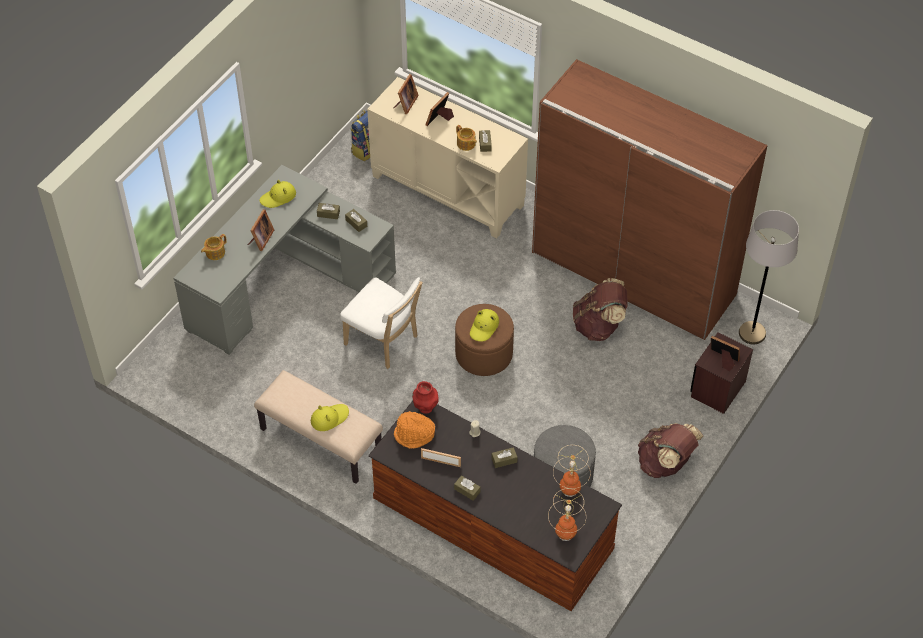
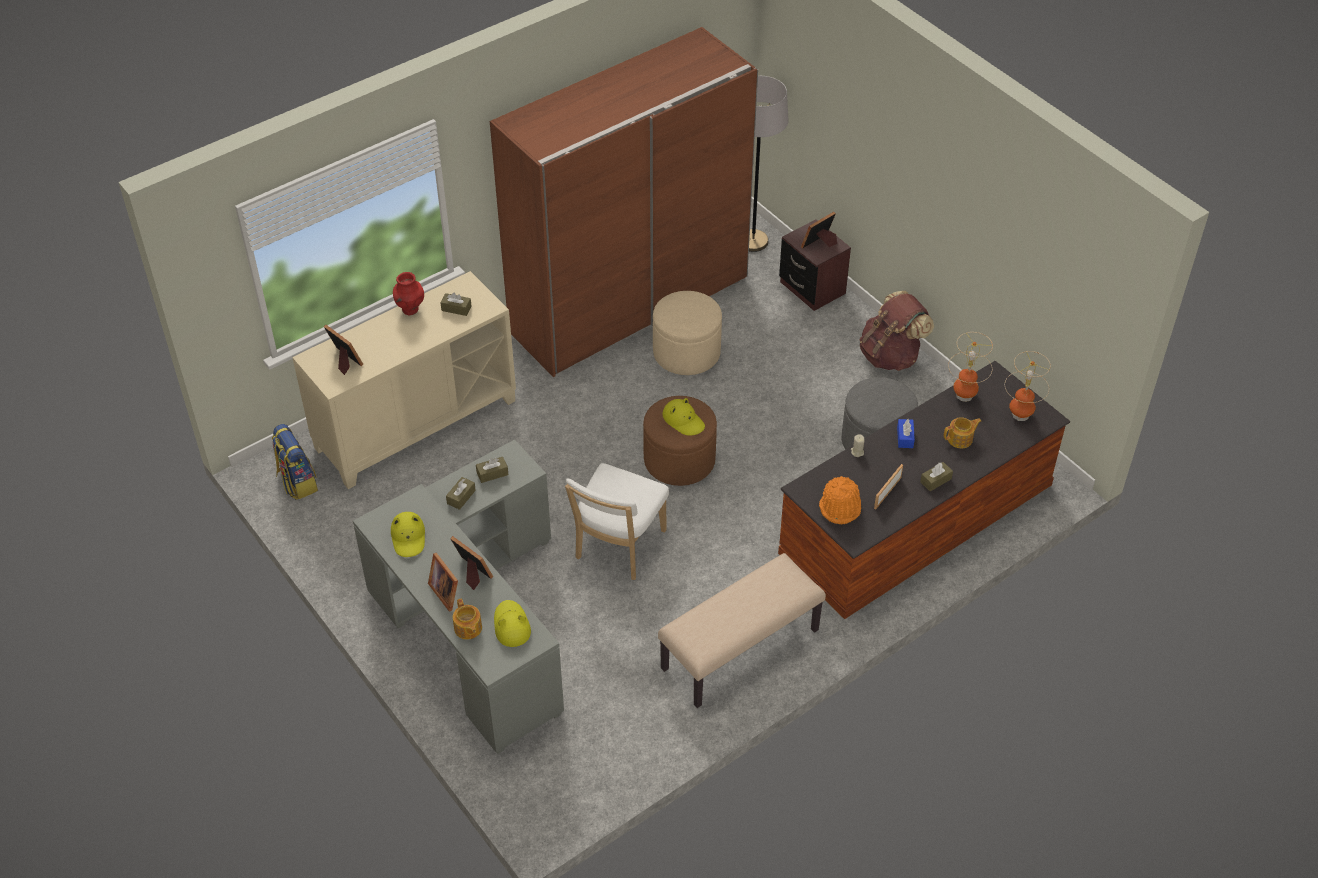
camera: 70 degrees left, 5 degrees down
(329, 418) = (760, 597): yellow hat -> yellow hat (511, 626)
(384, 342) = (618, 547): white chair -> white chair turned 150 degrees clockwise
(425, 408) = (805, 486): red vase -> red vase (410, 310)
(440, 119) = (390, 337): picture frame -> picture frame (447, 591)
(466, 144) = (446, 325): teapot -> teapot (960, 439)
(504, 460) = (905, 437): brown tissue box -> blue tissue box
(599, 326) = (686, 352): brown backpack -> beige ottoman

